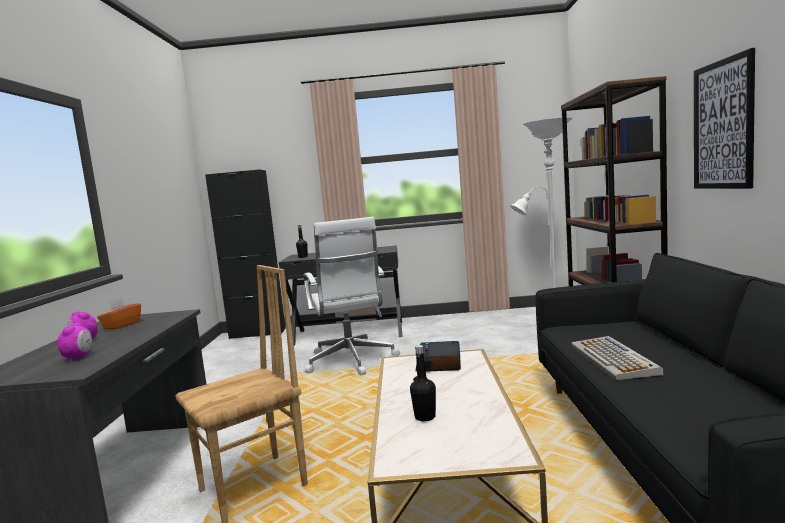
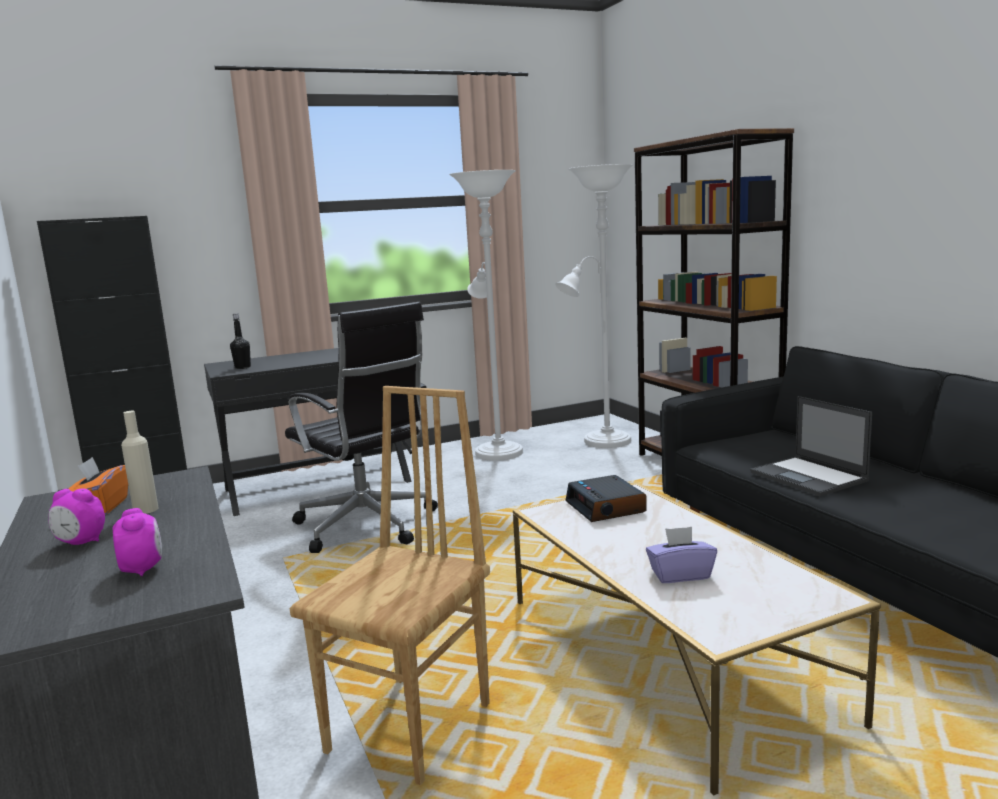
camera: 25 degrees left, 5 degrees up
(135, 328) = (145, 510): none -> beige bottle
(351, 361) = (367, 526): white office chair -> black office chair
(425, 417) = (680, 575): black bottle -> purple tissue box
(473, 322) = (497, 451): none -> white floor lamp
(614, 359) = (809, 477): keyboard -> laptop
(723, 125) = (876, 197): picture -> none

